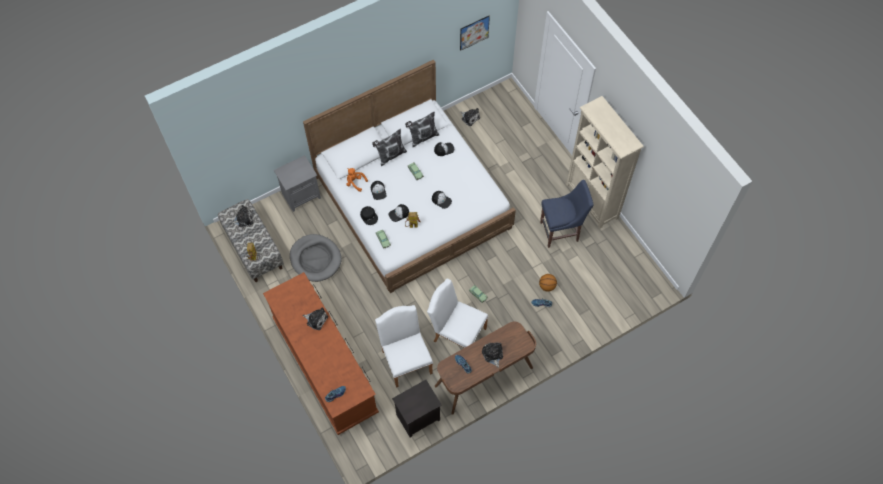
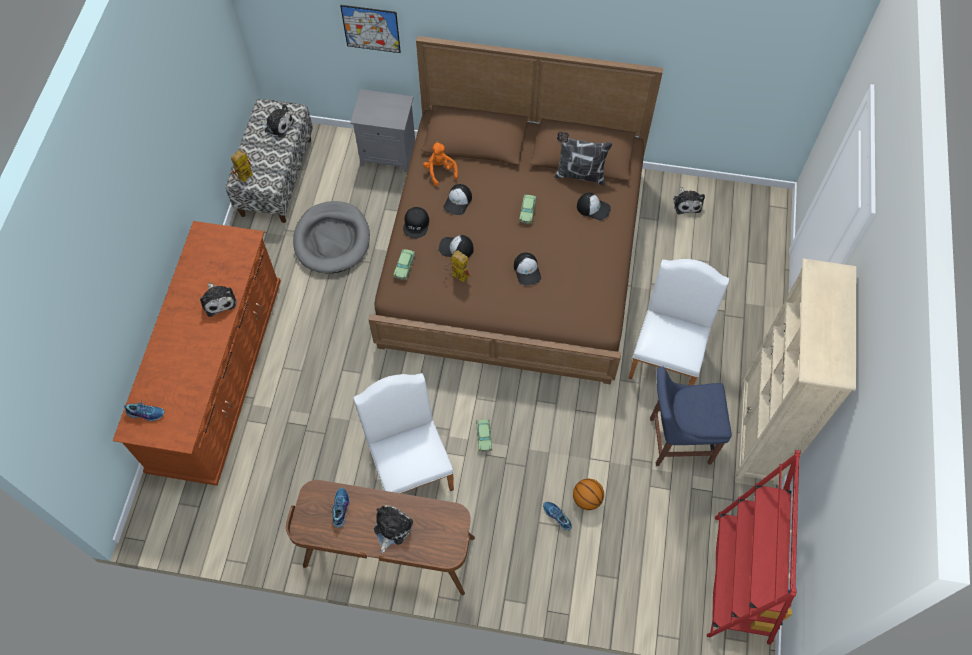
camera: 40 degrees right, 0 degrees up
(390, 156) = (516, 168): pillow -> none
(406, 359) = (317, 446): white chair -> white chair (667, 354)
(412, 201) = (513, 255): white bed -> brown bed
(418, 418) = (258, 535): black nightstand -> none
(474, 33) = (751, 66): picture -> picture (371, 28)
(561, 231) = (676, 440): blue chair -> blue chair turned 150 degrees clockwise
(637, 269) = (741, 579): none -> red bookcase

